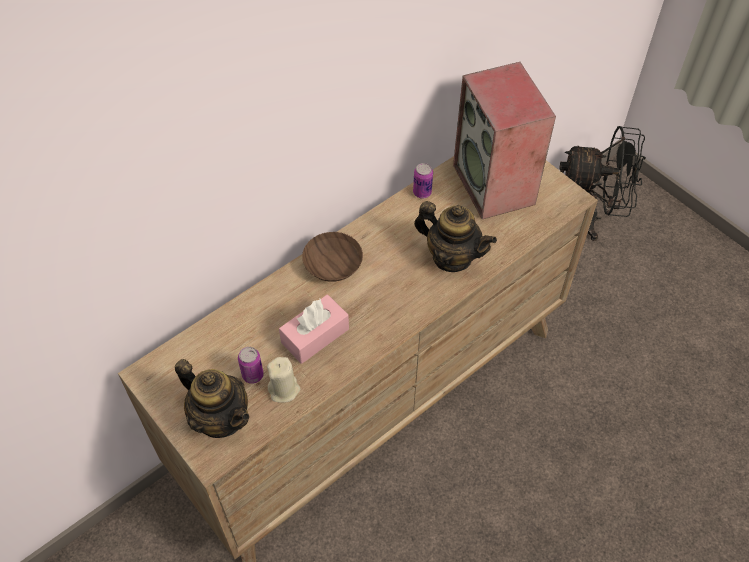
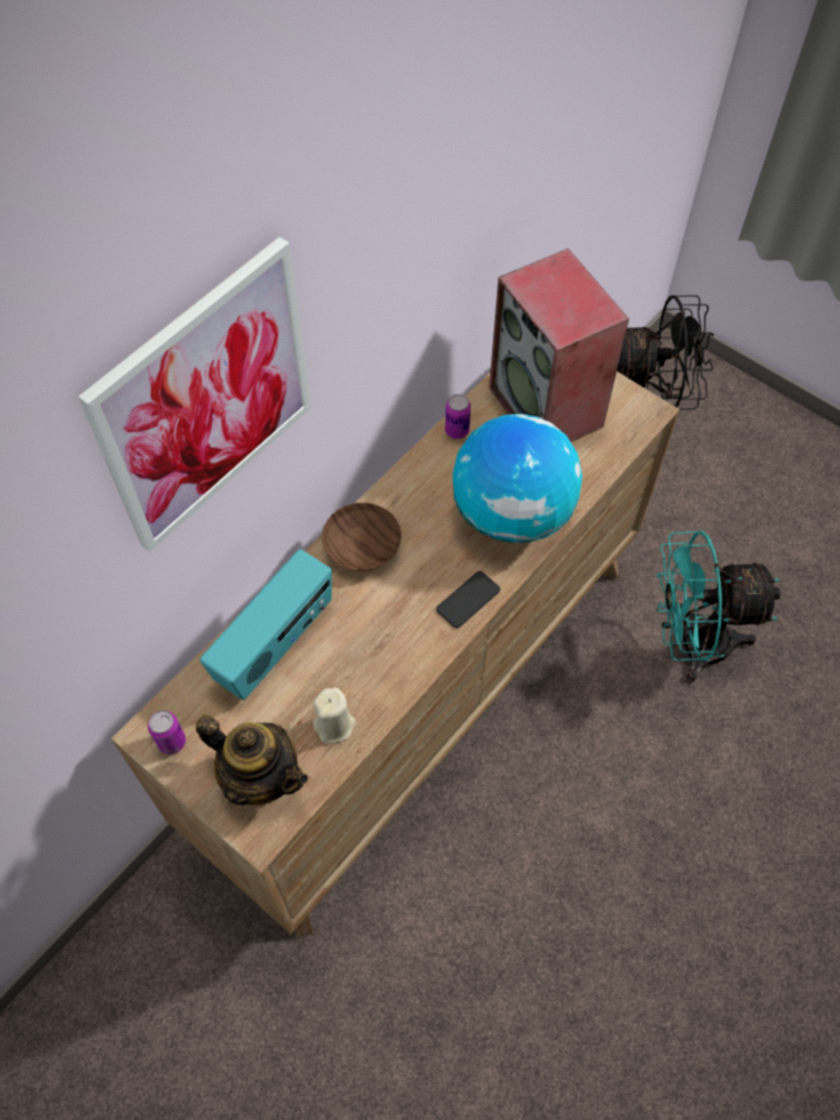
camera: 10 degrees left, 5 degrees up
(215, 118) = (206, 399): none -> picture
(253, 324) = (275, 643): none -> radio
(253, 375) = (290, 712): can -> can (172, 742)
(315, 336) = (359, 646): pink tissue box -> none
(404, 314) = (468, 600): none -> phone
(452, 257) = (512, 513): teapot -> globe
(595, 396) = (690, 643): none -> turquoise fan

